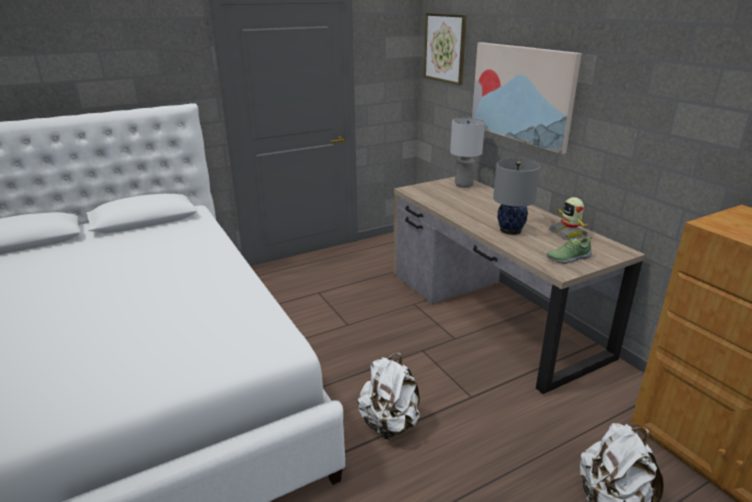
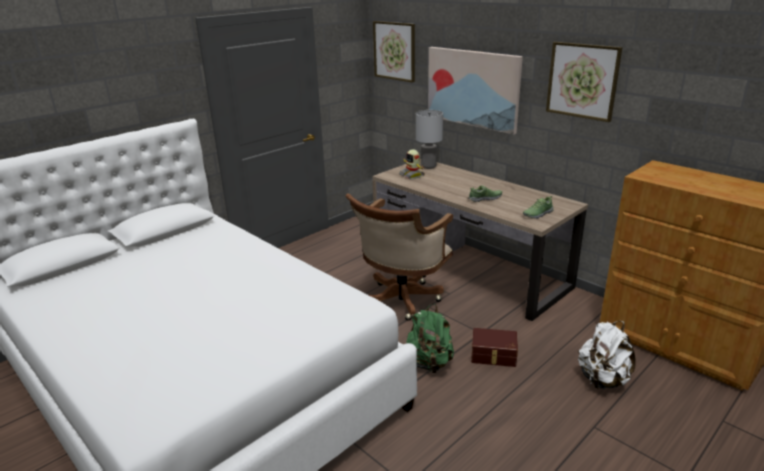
camera: 15 degrees left, 0 degrees up
(389, 424) = (429, 363): white backpack -> green backpack
(393, 337) = (400, 301): none -> office chair
(474, 431) = (493, 355): none -> brown storage box
(510, 230) = (485, 199): grey table lamp -> shoe
(568, 233) = (528, 196): toy robot -> toy robot (412, 175)
(654, 87) = (582, 81): none -> picture

